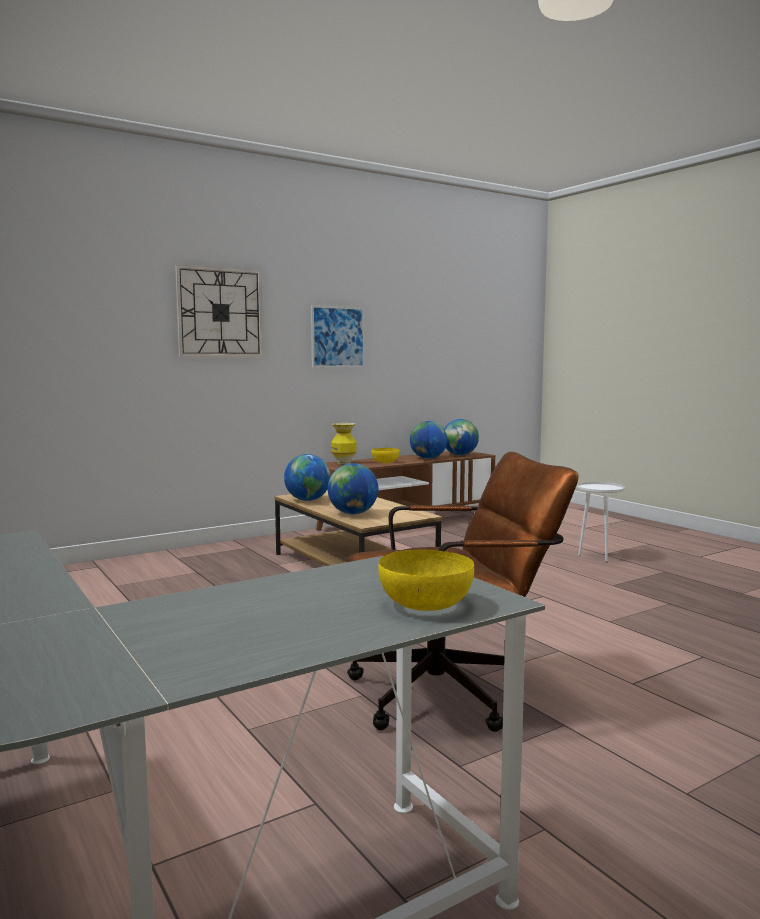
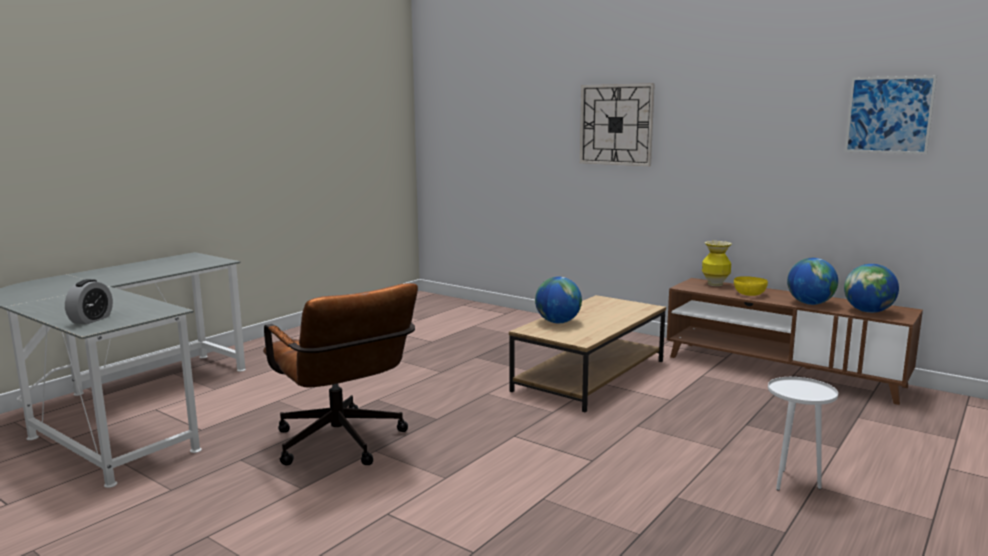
camera: 70 degrees right, 5 degrees up
(307, 500) = (591, 304): globe -> none
(338, 337) = (736, 148): picture -> picture (889, 115)
(424, 604) = (91, 320): yellow bowl -> alarm clock

